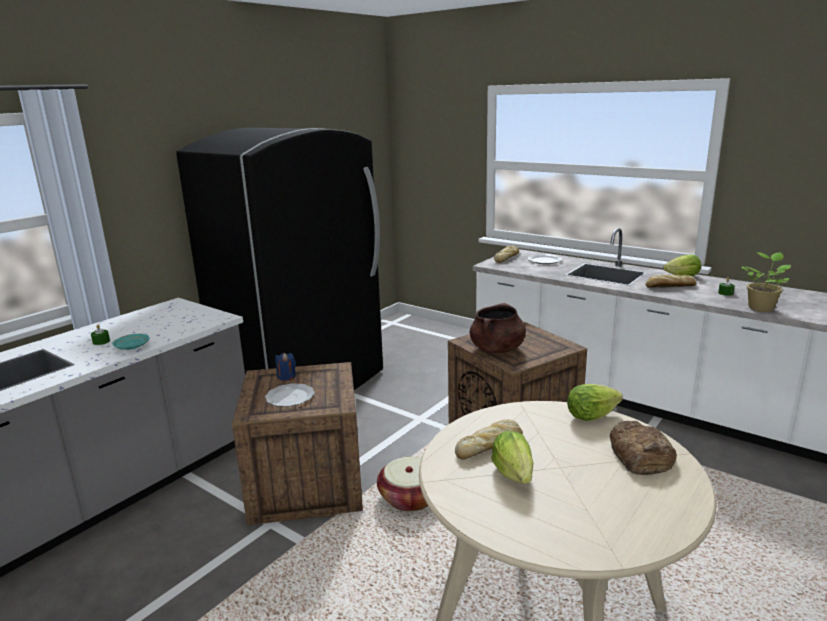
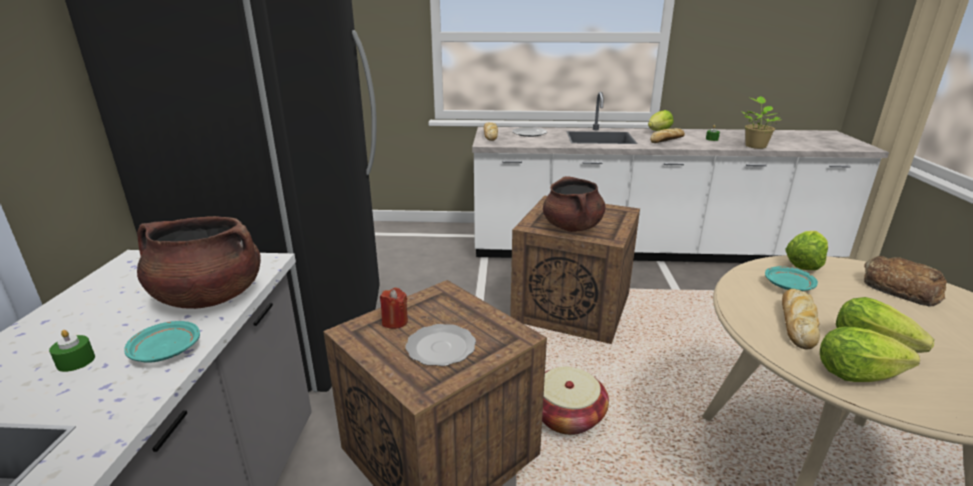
camera: 35 degrees left, 5 degrees up
(177, 328) = (208, 297): none -> brown cooking pot
(286, 376) = (395, 321): blue candle -> red candle
(462, 481) = (855, 374): none -> lettuce
(540, 424) = (788, 285): none -> turquoise plate

